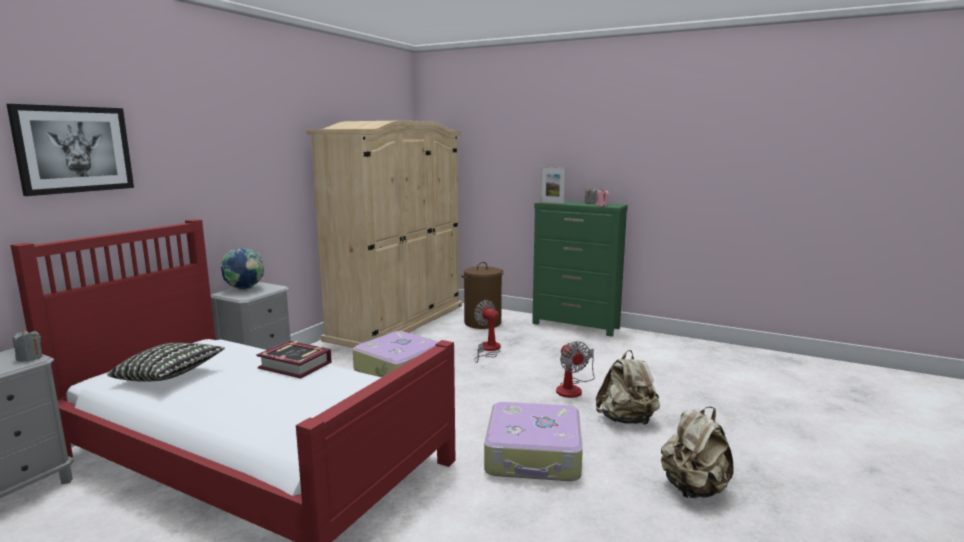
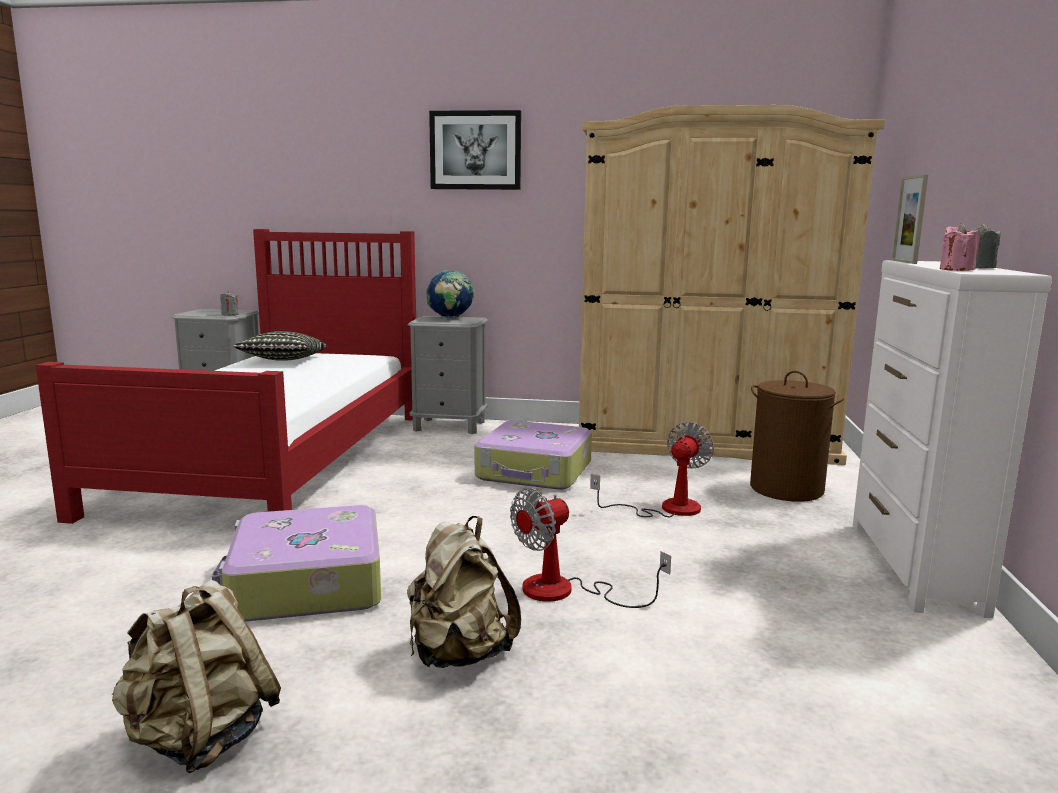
camera: 70 degrees right, 0 degrees up
(74, 149) = (315, 154): picture -> picture (475, 150)
(295, 365) = (320, 381): book -> none
(576, 326) = (914, 566): green dresser -> white dresser

